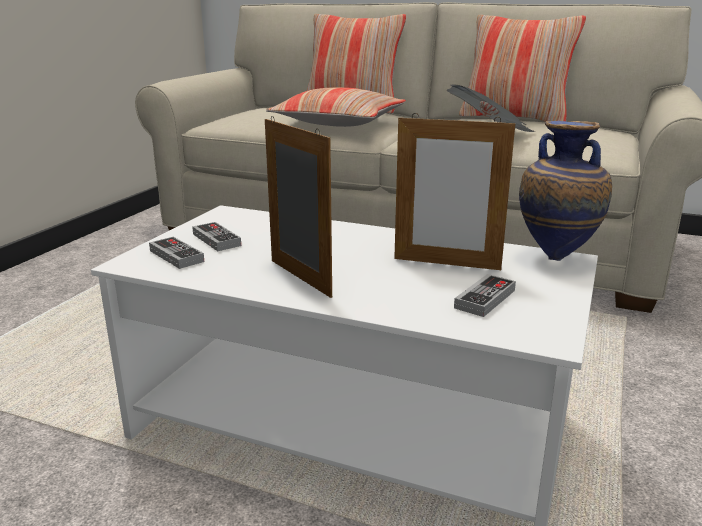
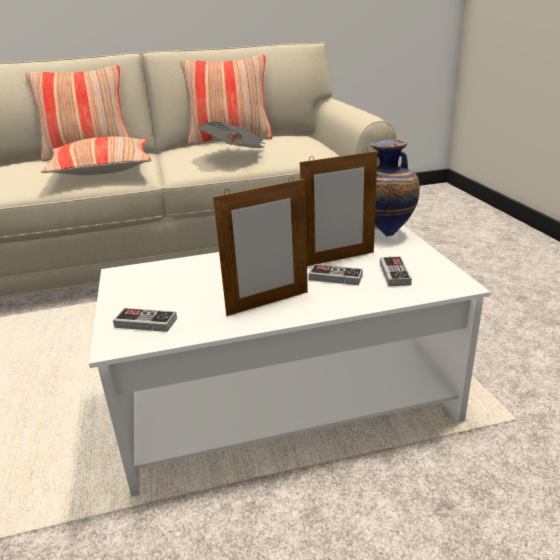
camera: 35 degrees left, 5 degrees up
(216, 240) = (154, 298): game controller -> game controller (335, 277)
(299, 278) = (268, 303): picture frame -> picture frame turned 135 degrees clockwise

